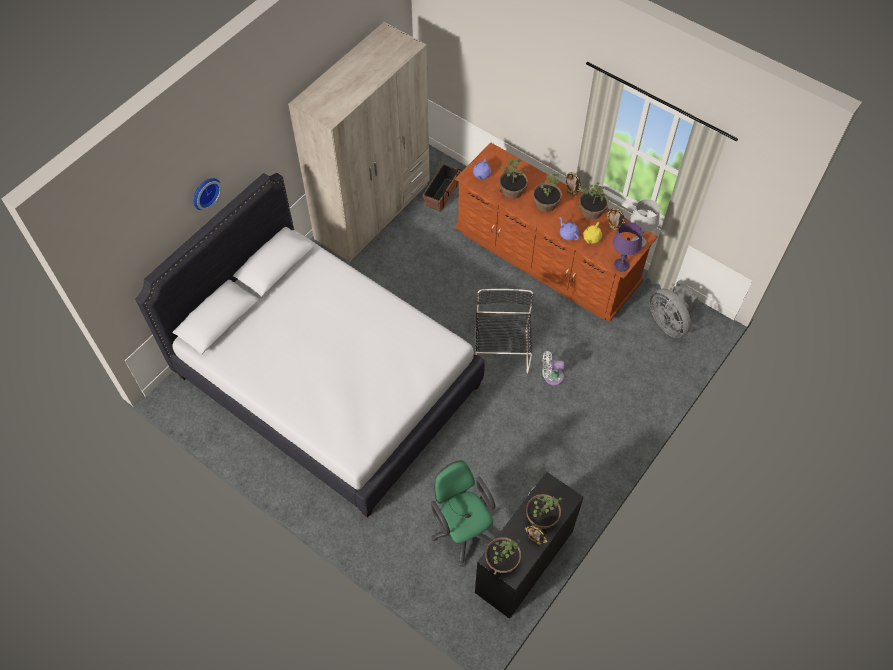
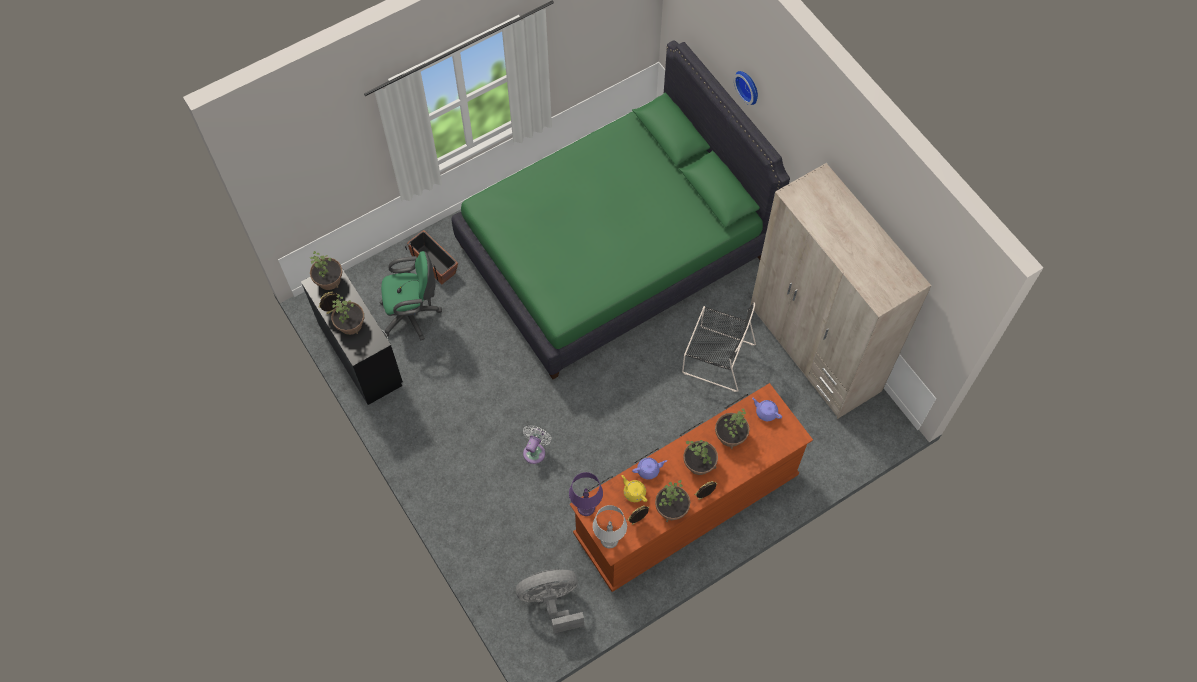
camera: 110 degrees right, 5 degrees up
(327, 381) = (612, 250): white bed -> green bed
(442, 194) = (816, 427): planter -> planter (434, 263)
(501, 352) = (583, 414): black chair -> black chair (716, 358)

